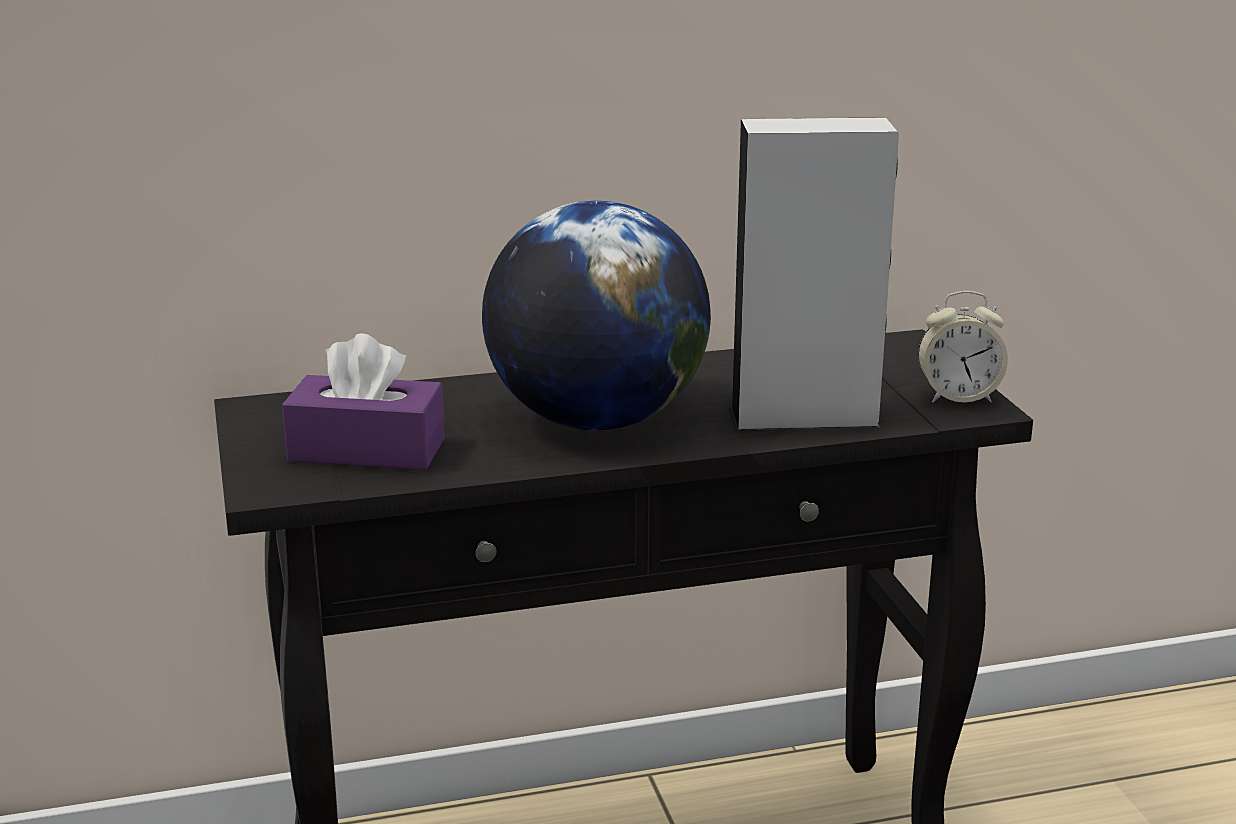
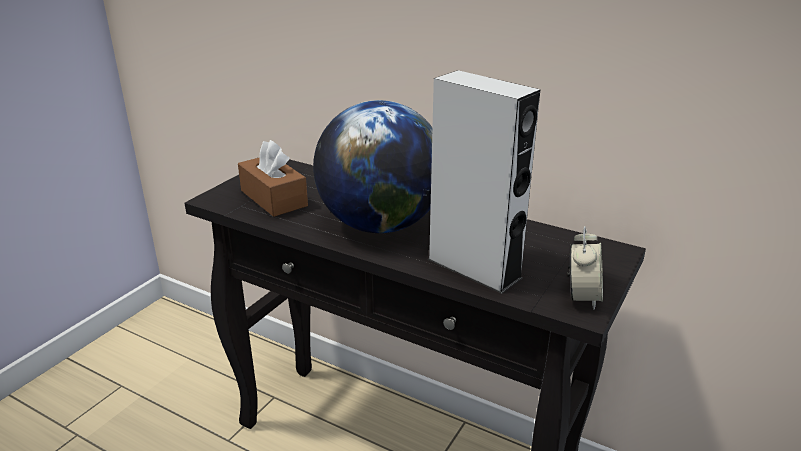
camera: 45 degrees right, 5 degrees up
(367, 450) = (273, 198): purple tissue box -> brown tissue box
(958, 397) = (582, 297): alarm clock -> alarm clock turned 120 degrees counterclockwise

